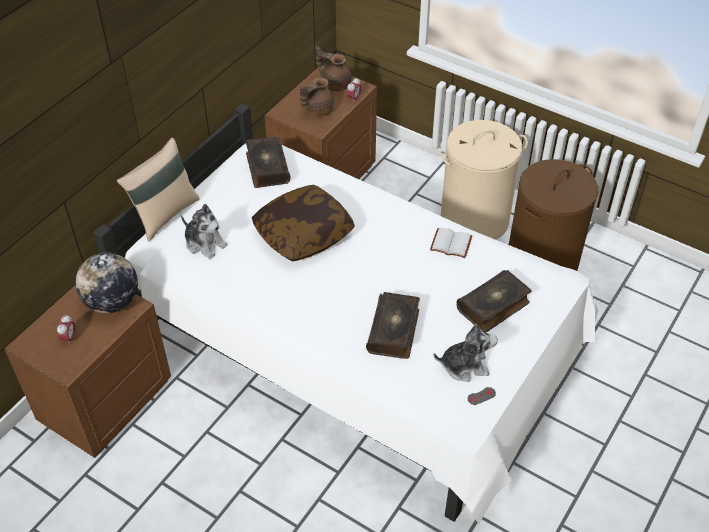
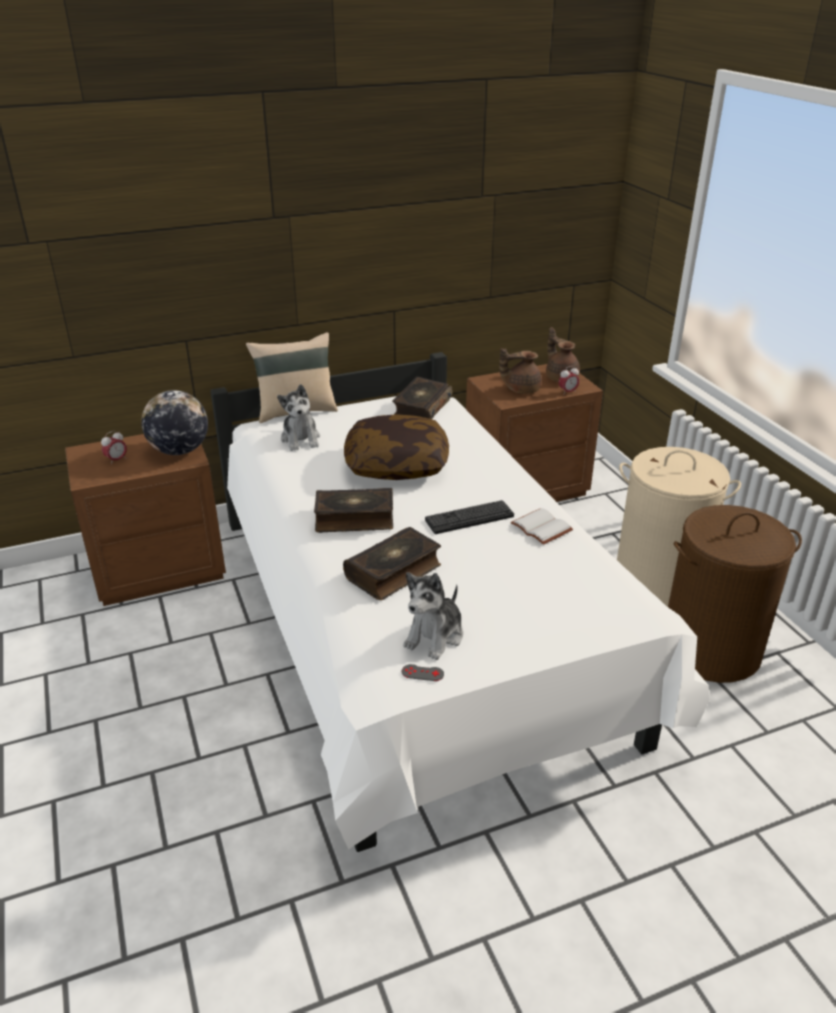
camera: 35 degrees right, 15 degrees down
(399, 259) = (469, 518): none -> keyboard
(464, 365) = (435, 636): plush toy -> plush toy turned 90 degrees clockwise
(494, 306) = (530, 599): book -> book (354, 519)

